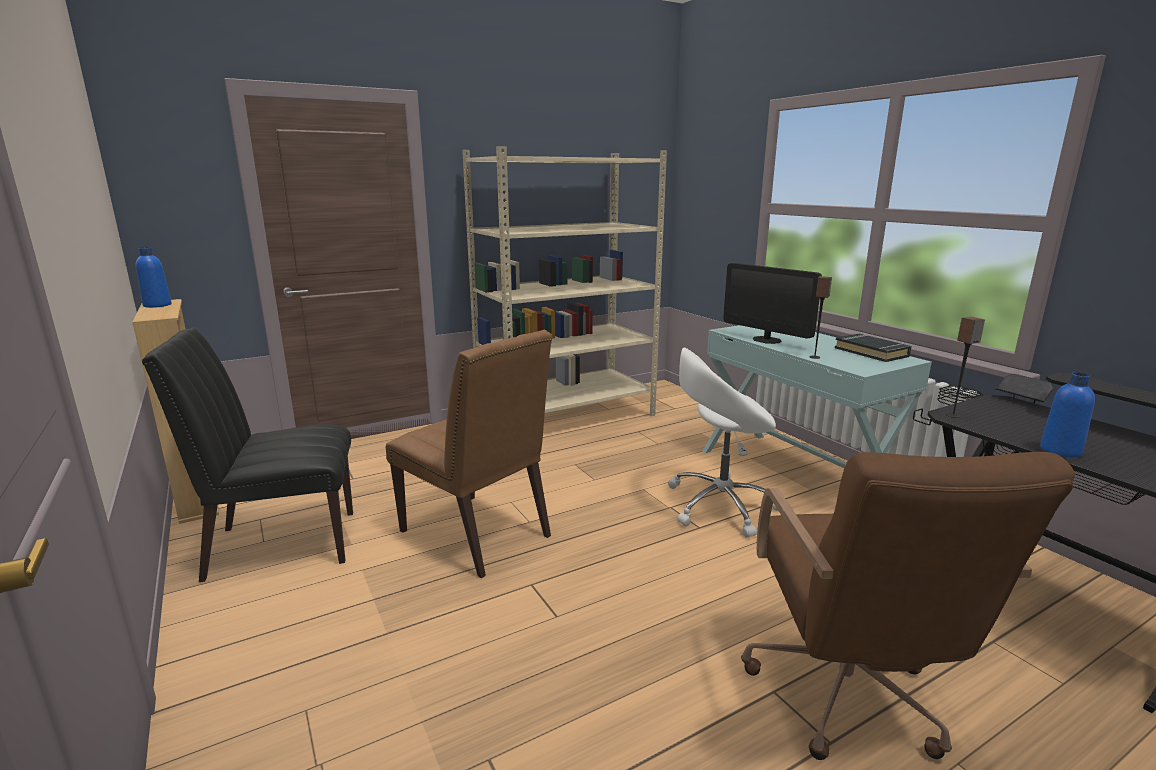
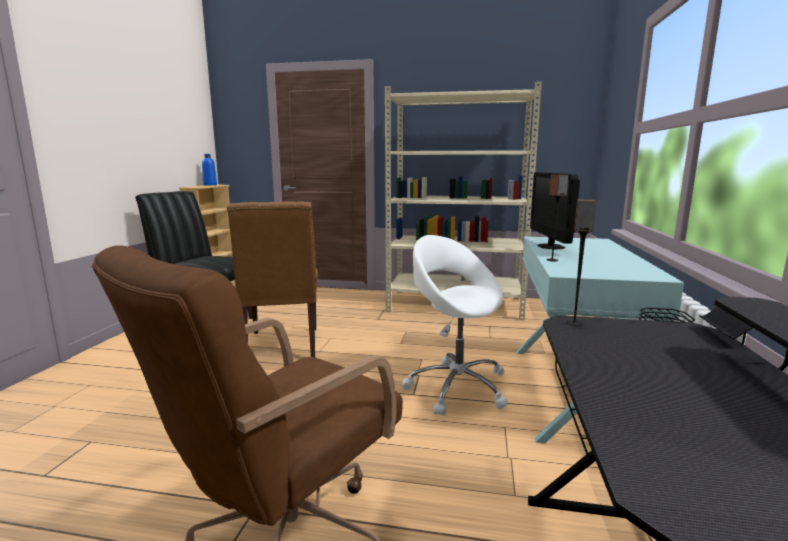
camera: 40 degrees right, 5 degrees down
(871, 352) = (631, 266): black book -> none
(1060, 450) = (601, 377): blue bottle -> none

